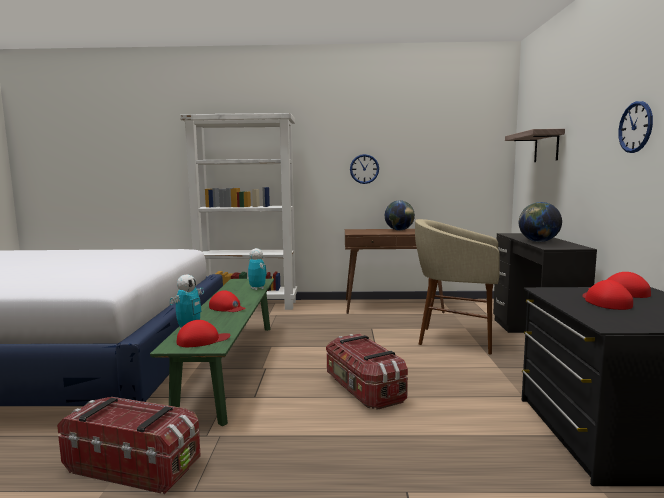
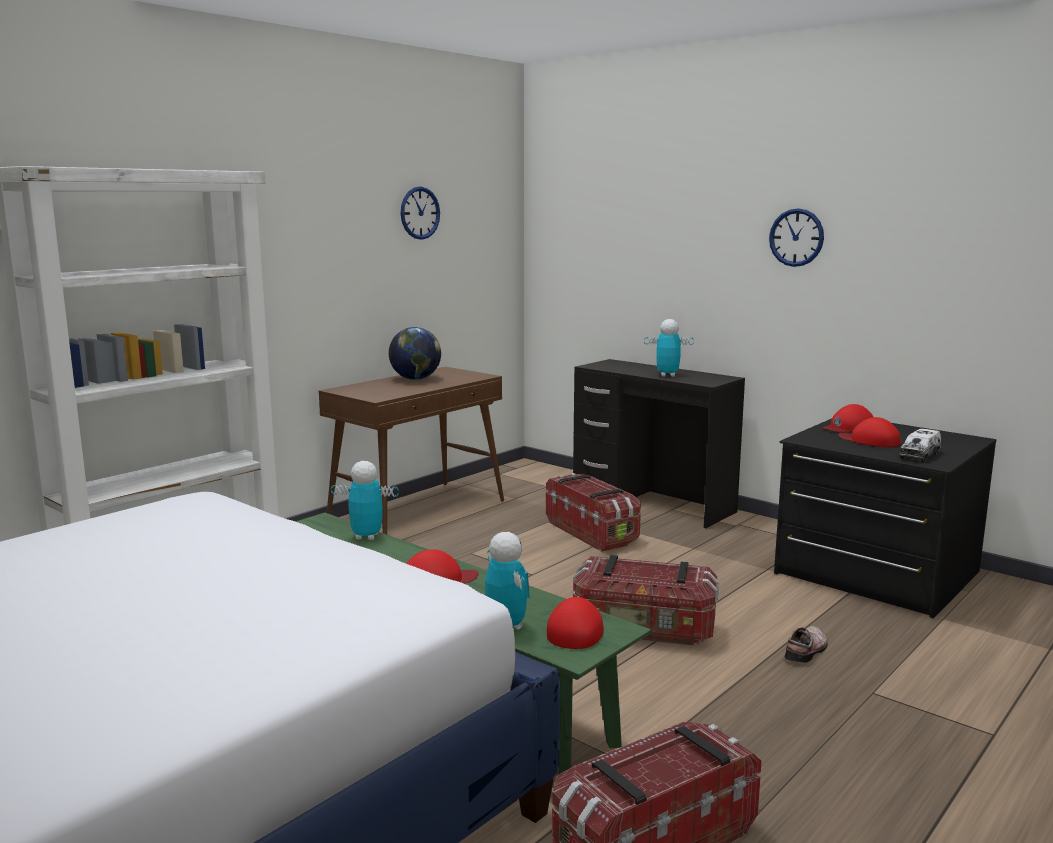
camera: 50 degrees left, 5 degrees up
(364, 169) = (340, 273): wall clock -> wall clock (420, 213)
(427, 446) = (807, 651): none -> shoe
(455, 339) = (592, 532): beige stool -> storage box
(538, 242) = (667, 375): globe -> toy robot
(546, 146) = (614, 238): shelf -> none
(616, 318) = (919, 455): none -> toy truck

